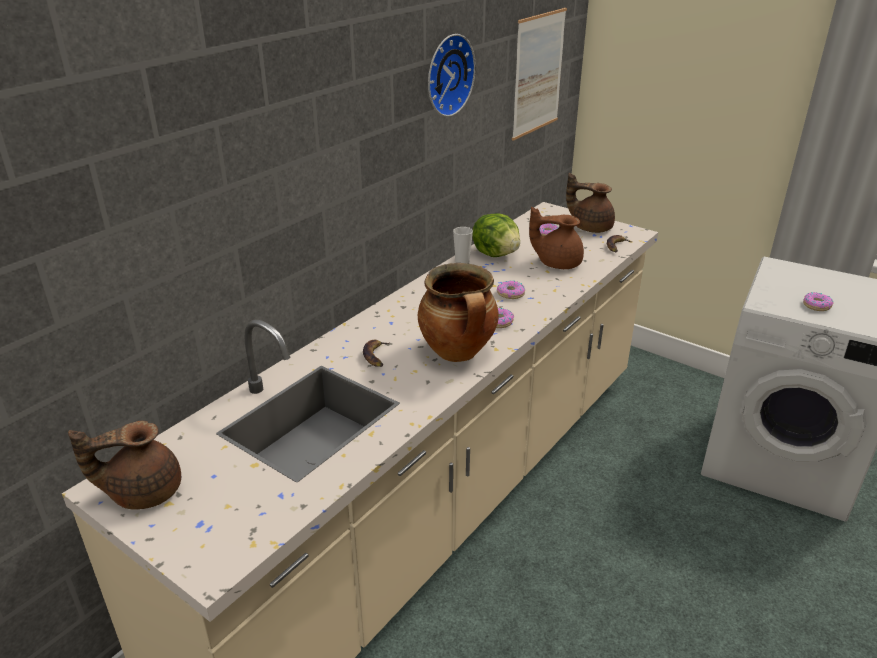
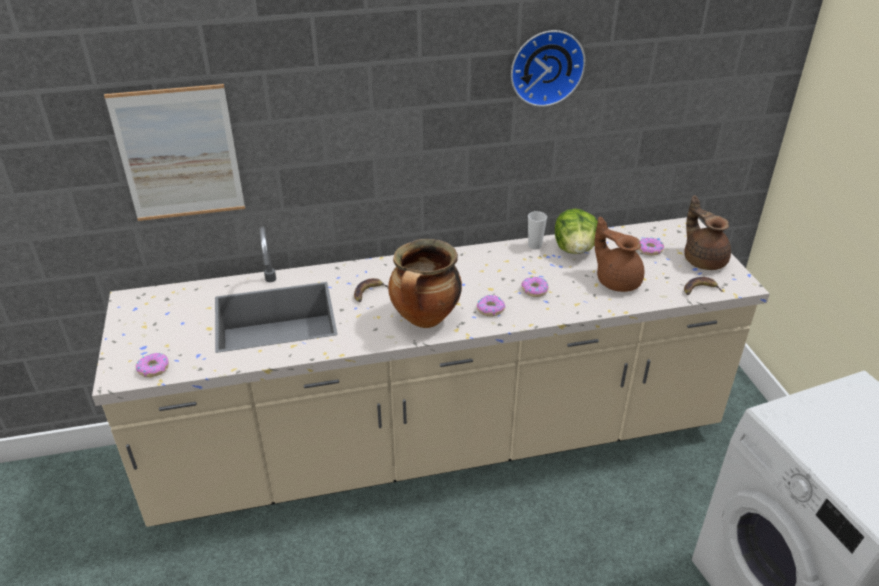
camera: 40 degrees right, 5 degrees up
(143, 491) = (142, 312): brown teapot -> none
(538, 73) = (704, 82): picture -> picture (179, 154)
(816, 305) = (836, 446): donut -> donut (153, 368)

